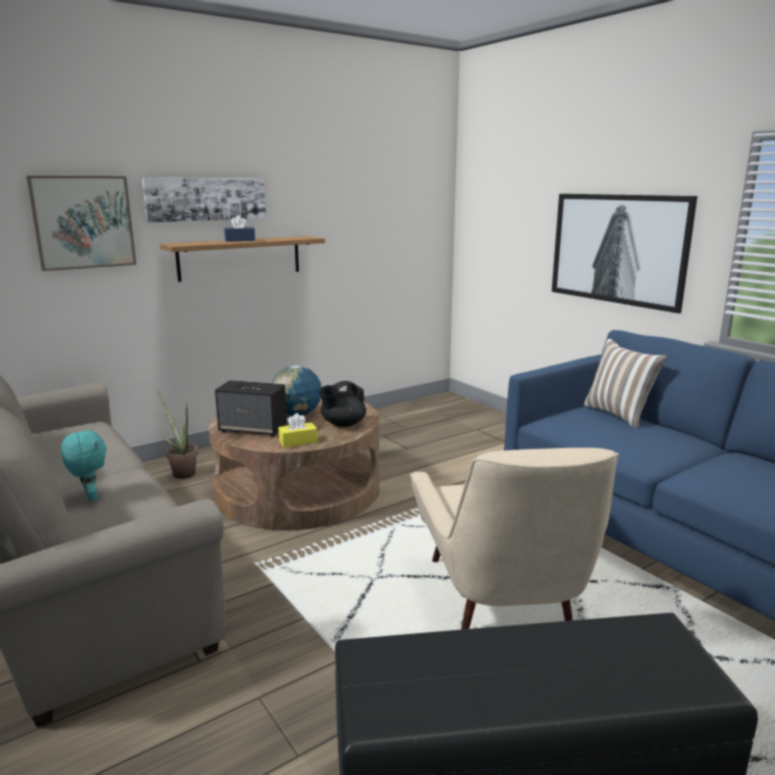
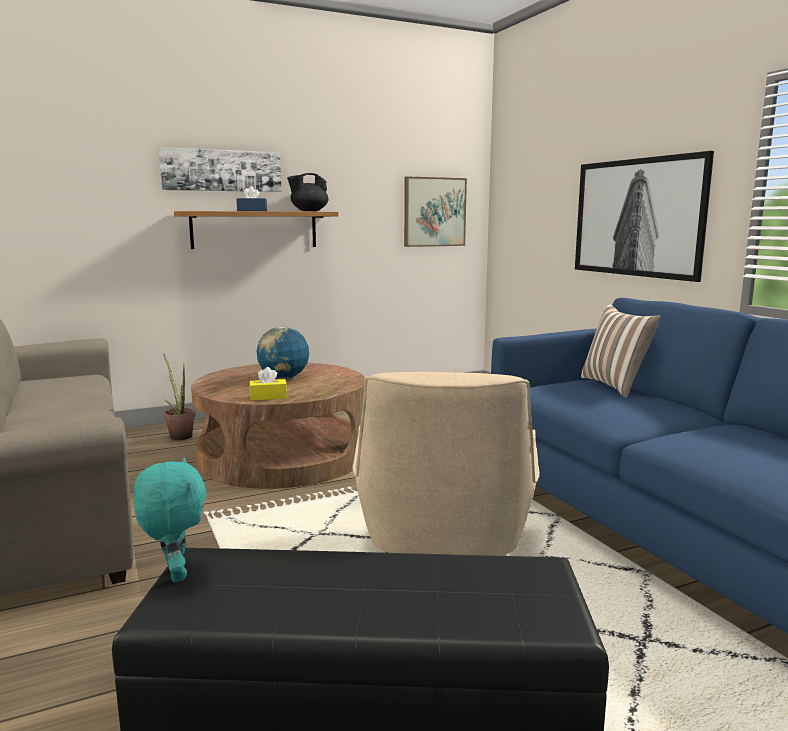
camera: 10 degrees right, 5 degrees down
(83, 222) = (100, 187): picture -> picture (434, 212)
(90, 497) = (40, 425): turquoise plush toy -> turquoise plush toy (175, 574)
(254, 429) = (233, 386): speaker -> none
(342, 424) = (323, 386): black teapot -> black teapot (309, 211)

